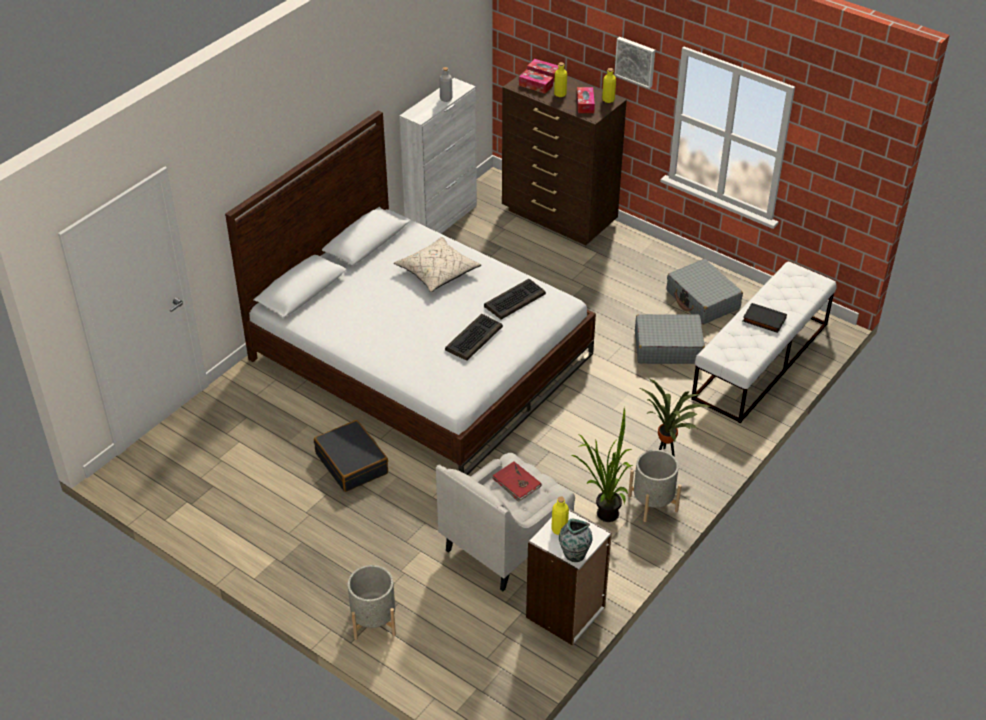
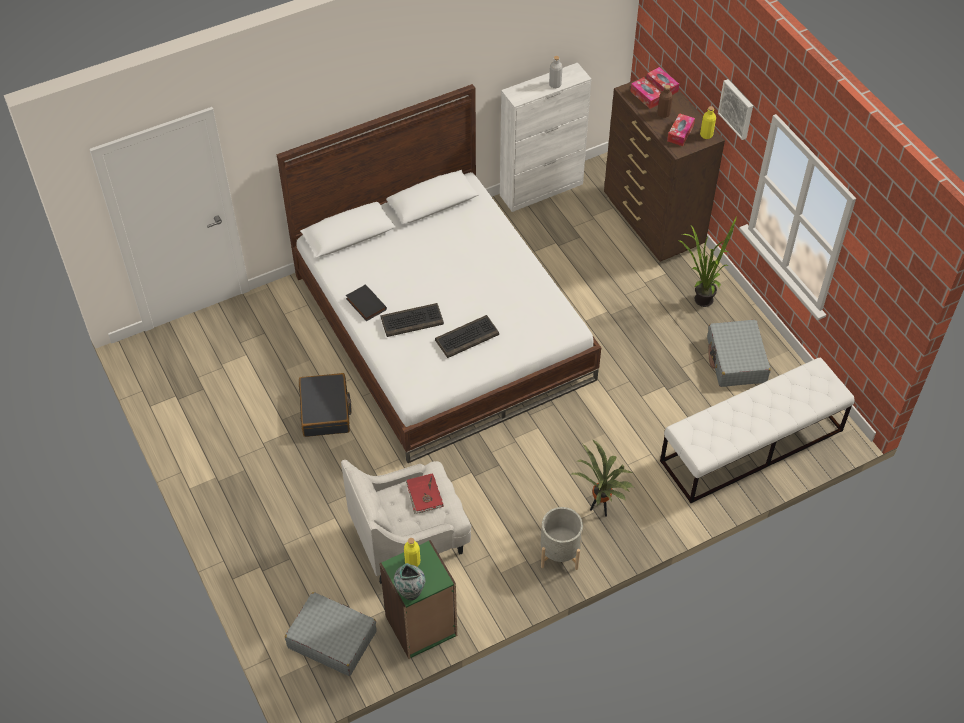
camera: 25 degrees right, 10 degrees up
(374, 621) = (261, 567): grey planter -> none
(437, 272) = (476, 256): beige pillow -> none
(515, 300) = (528, 310): keyboard -> keyboard (412, 320)
(560, 94) = (663, 114): yellow bottle -> brown bottle
(566, 613) = (421, 626): white bookcase -> green bookcase
(602, 515) = (508, 545): potted plant -> potted plant (699, 299)
(667, 347) = (671, 398): grey suitcase -> grey suitcase (332, 639)
(763, 320) = (753, 413): black book -> black book (365, 304)

